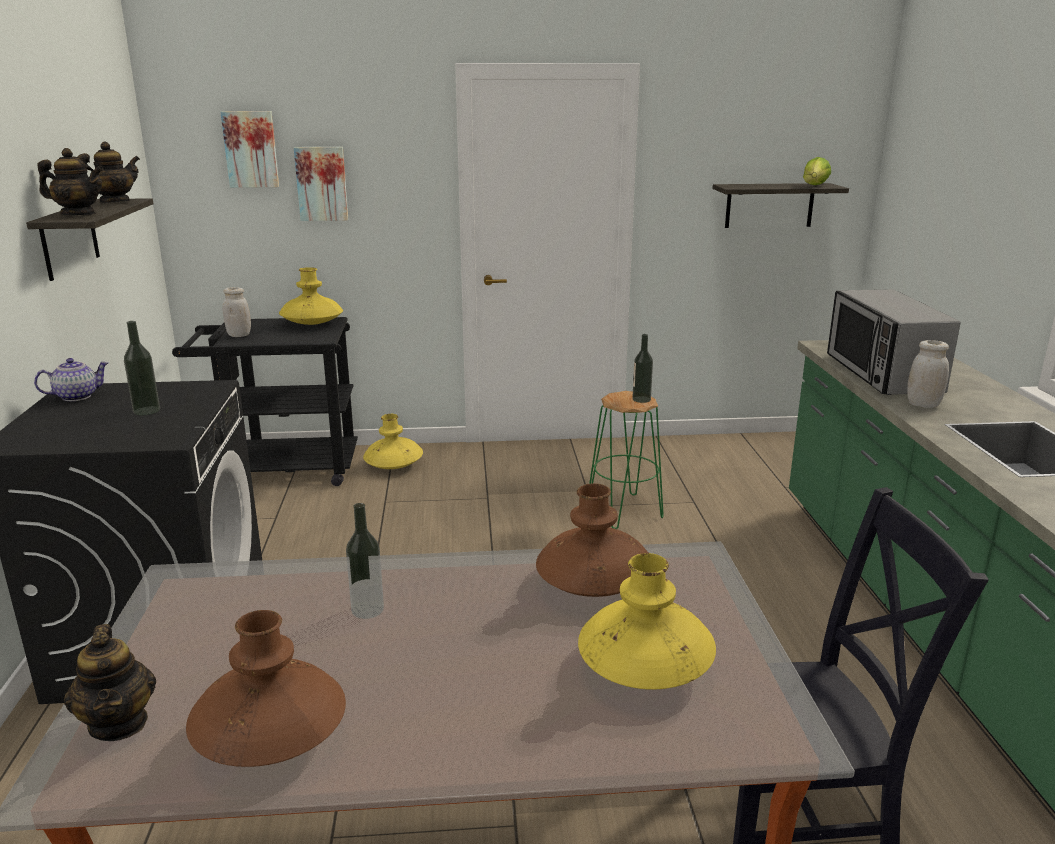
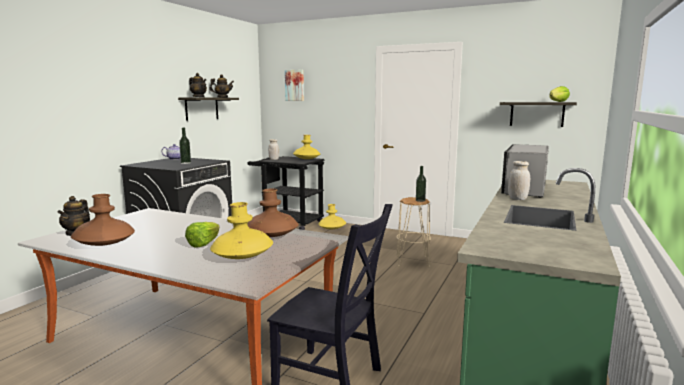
camera: 30 degrees right, 10 degrees down
(322, 183) = (319, 100): picture -> none
(367, 609) = (185, 227): bottle -> none
(507, 654) = (204, 244): none -> lettuce
(624, 511) = (412, 261): green stool -> beige stool

